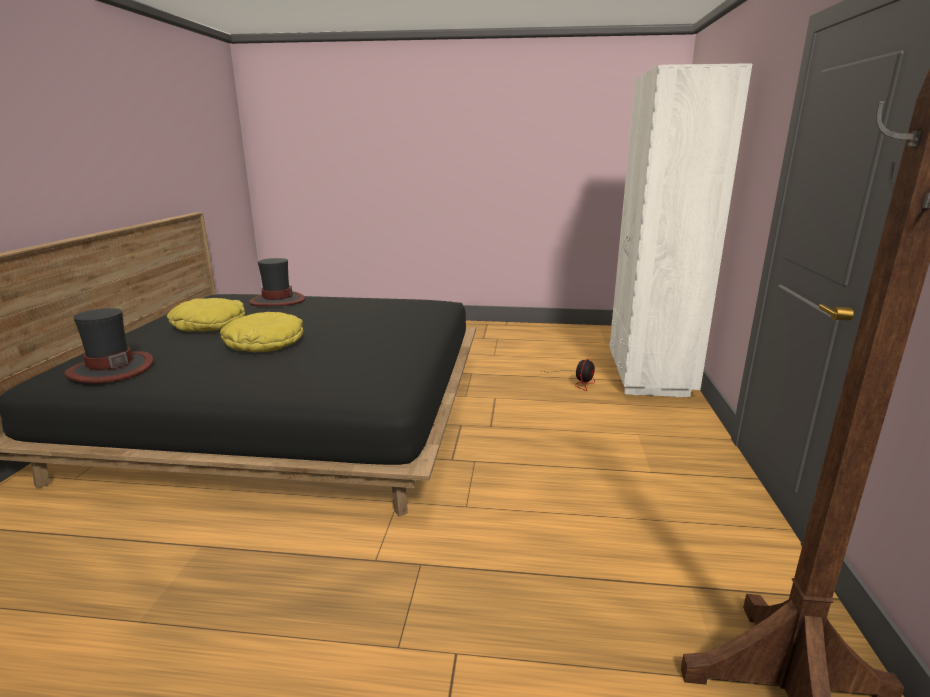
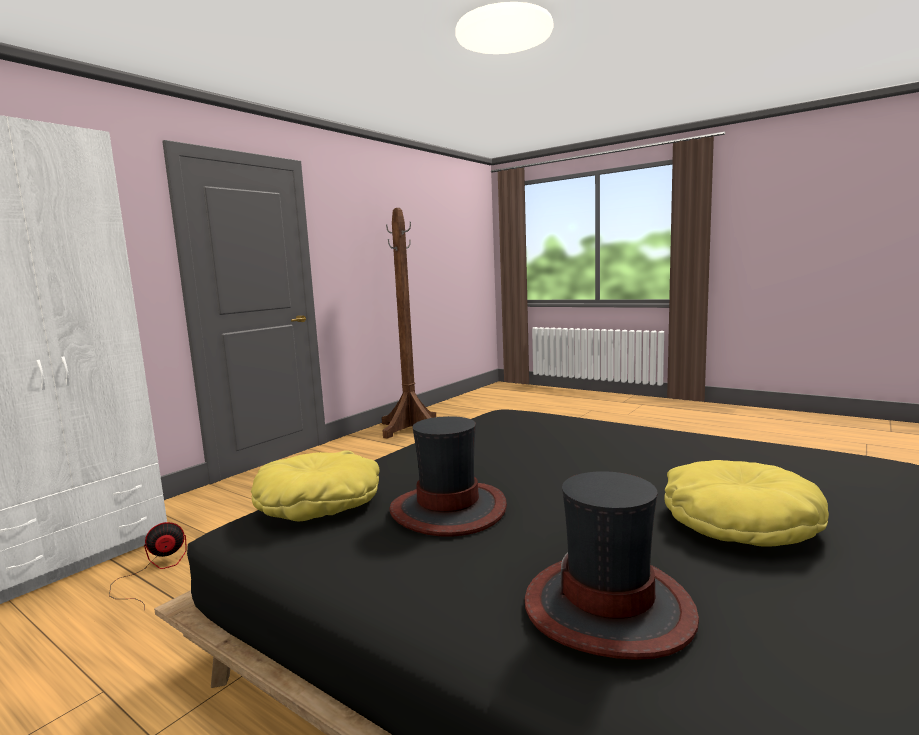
camera: 150 degrees left, 10 degrees down
(110, 369) = (807, 457): hat -> hat (448, 510)
(265, 344) = (613, 463): yellow pillow -> yellow pillow (318, 502)

